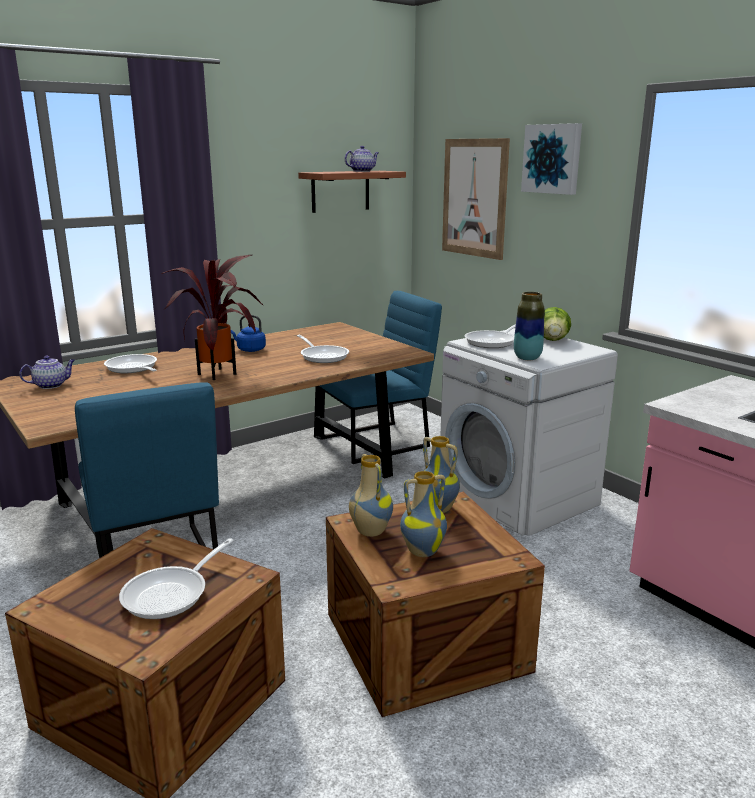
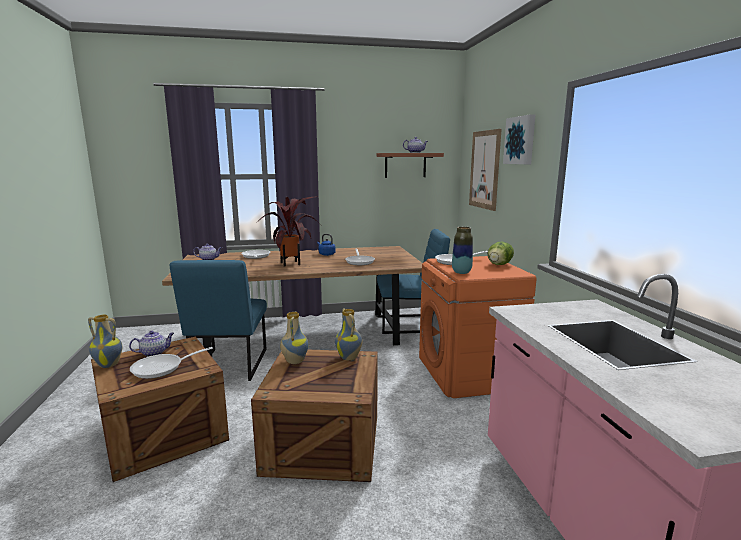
camera: 25 degrees right, 5 degrees down
(119, 572) = (154, 353): none -> teapot
(422, 551) = (309, 378): vase -> vase (109, 364)
(516, 497) = (467, 373): white washing machine -> orange washing machine

